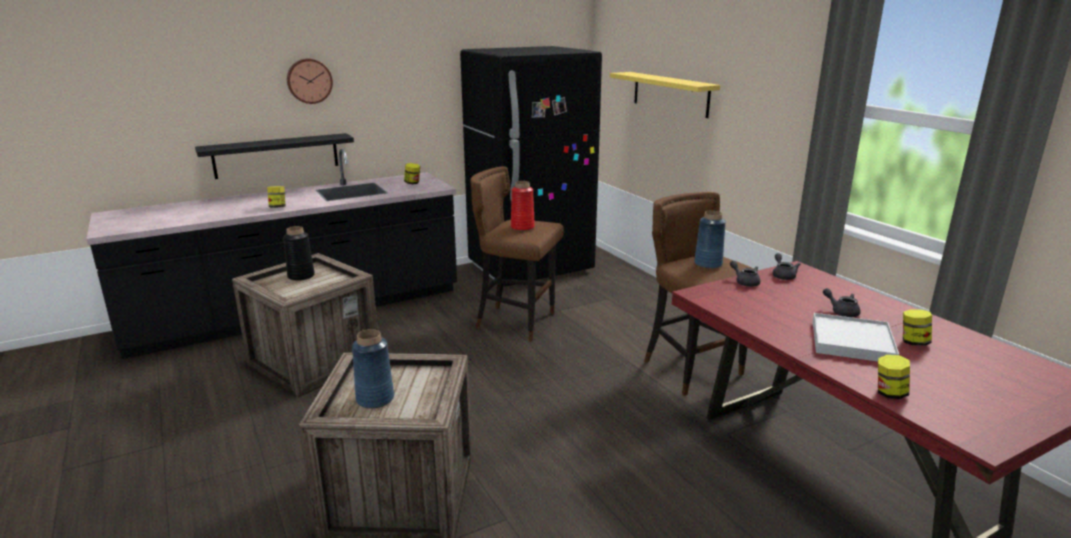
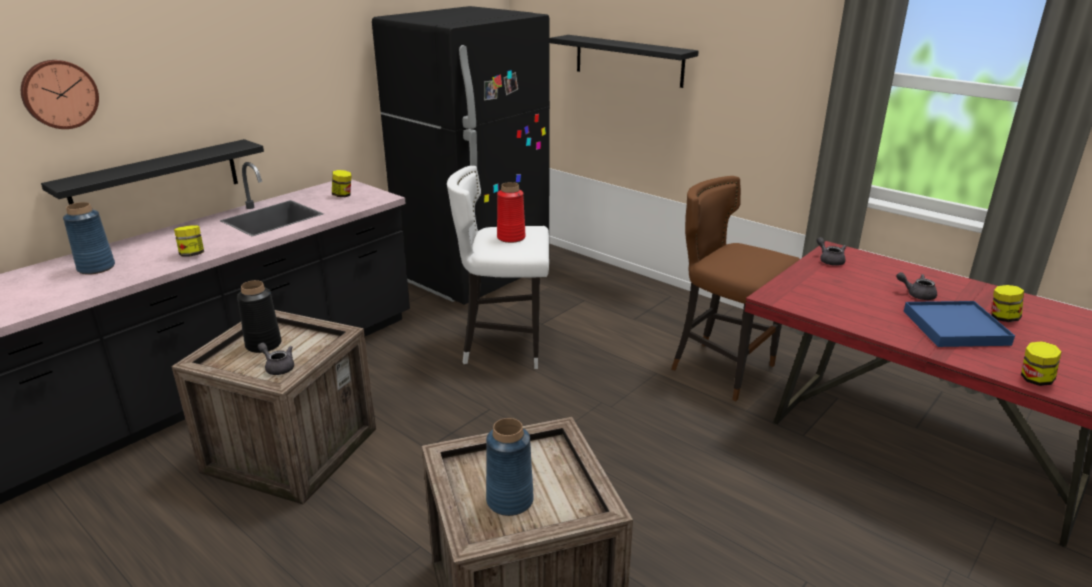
camera: 20 degrees left, 5 degrees up
(309, 81) = (190, 73): wall clock -> wall clock (59, 94)
(517, 322) = (505, 347): brown stool -> white stool
(670, 94) = (628, 60): yellow shelf -> black shelf
(708, 264) = (745, 257): blue vase -> blue vase (96, 268)
(745, 282) = (803, 274): grey teapot -> grey teapot (278, 367)
(851, 341) = (955, 327): white tray -> blue tray

